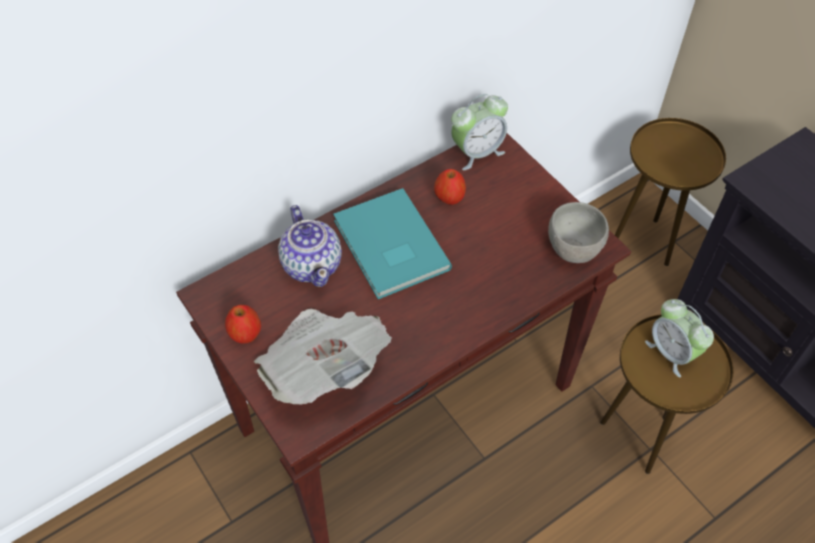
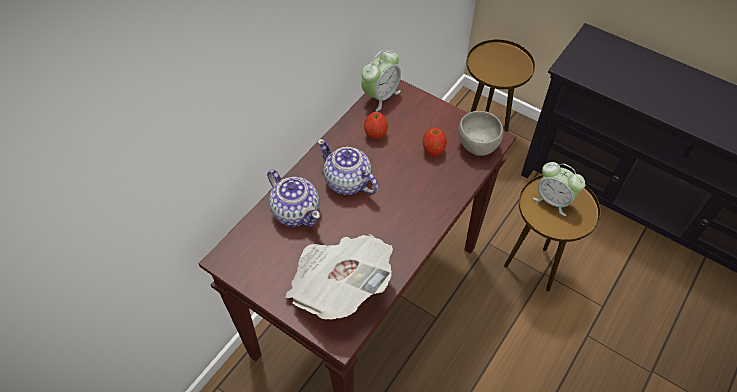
camera: 20 degrees left, 0 degrees up
(246, 334) = (268, 278): apple -> apple (433, 150)
(389, 247) = (347, 182): turquoise book -> teapot

